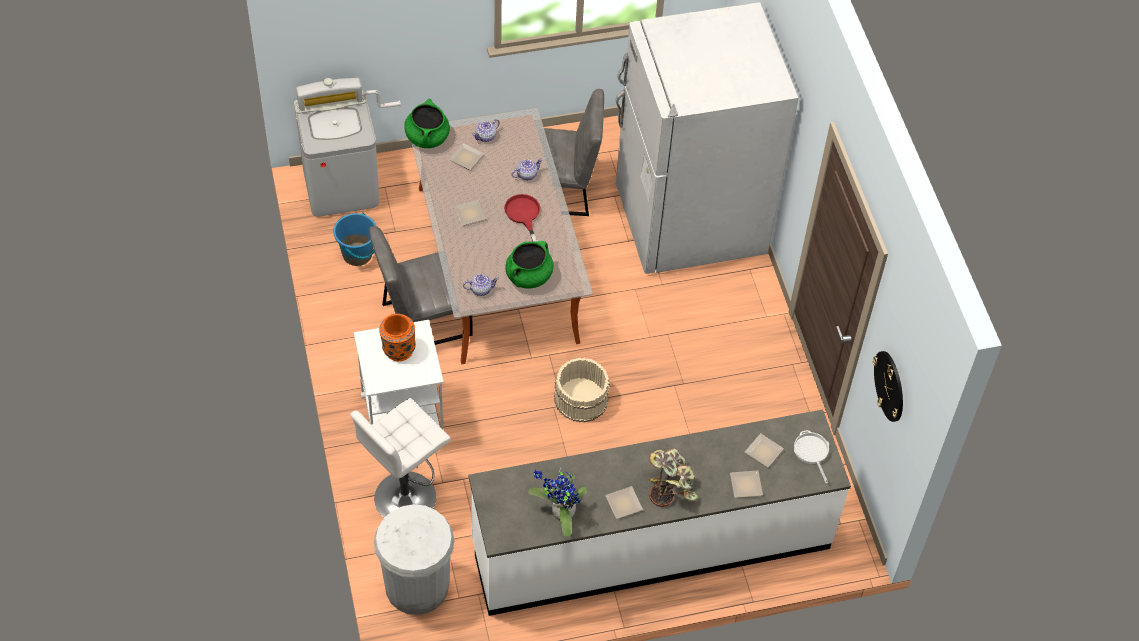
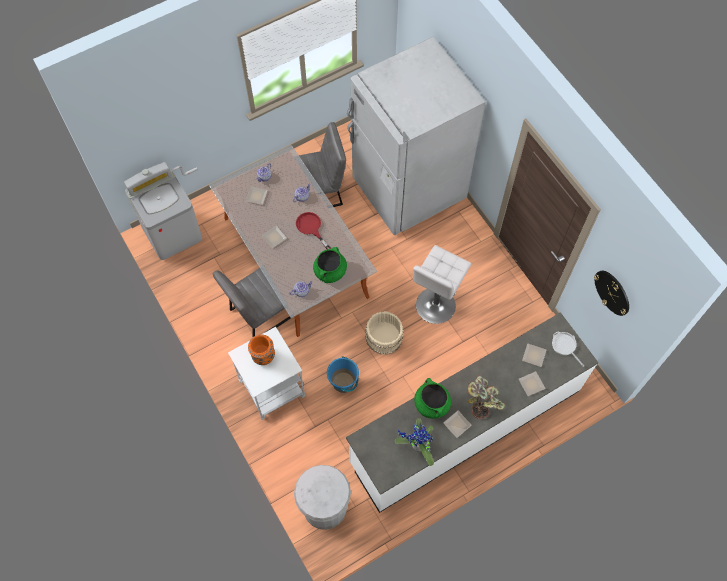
camera: 15 degrees left, 10 degrees up
(357, 254) = (200, 279): blue bucket -> blue bucket (343, 382)
(404, 498) = (294, 446): white stool -> white stool (435, 305)
(427, 137) = (225, 189): green cooking pot -> green cooking pot (431, 404)

